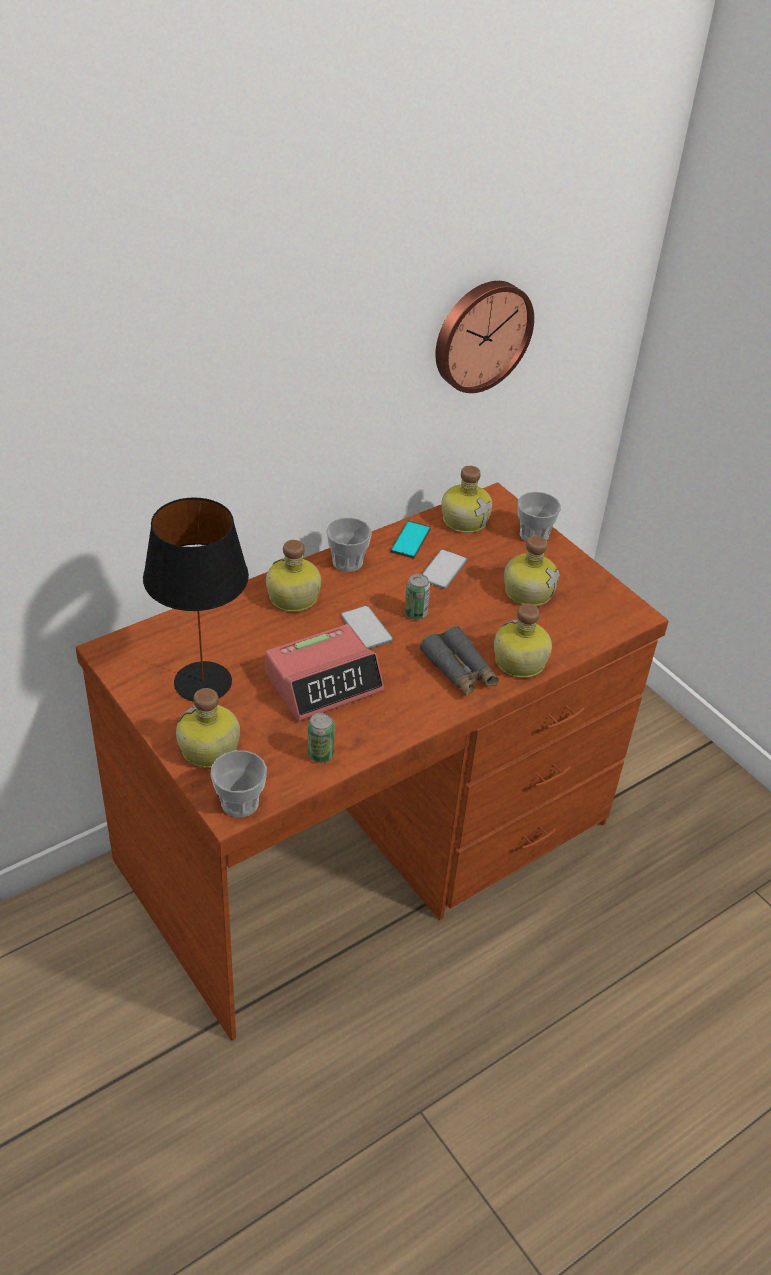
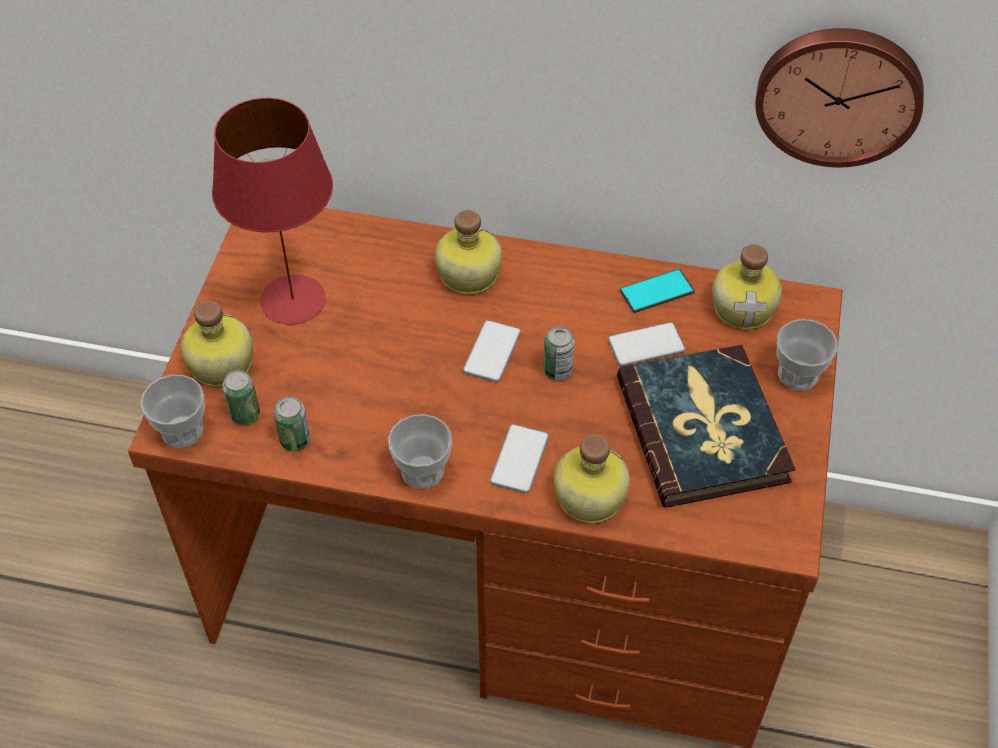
camera: 50 degrees right, 10 degrees up
(204, 681) = (294, 300): black table lamp -> red table lamp
(267, 764) = (245, 414): none -> can
(324, 682) = (386, 376): alarm clock -> none
(347, 562) = (564, 272): cup -> cup (422, 471)
(459, 670) = (519, 459): grey binoculars -> phone
(527, 591) = (703, 430): bottle -> book

